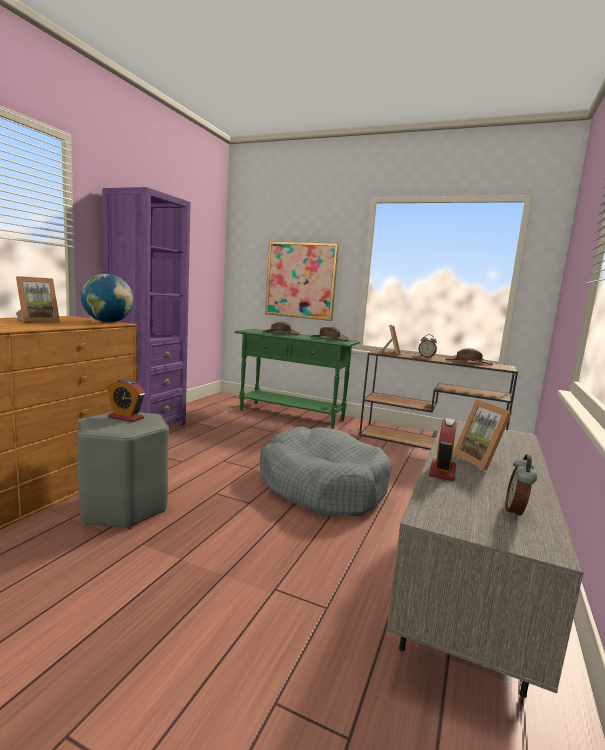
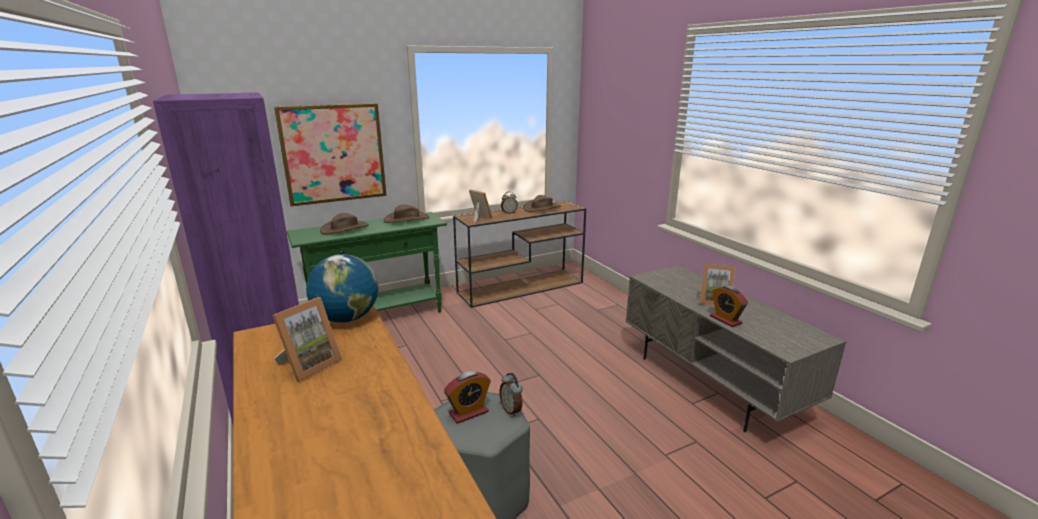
camera: 50 degrees left, 10 degrees up
(37, 321) = (309, 365): picture frame -> picture frame turned 45 degrees clockwise
(322, 486) = (544, 370): grey dog bed -> none
(516, 512) = (787, 326): alarm clock -> alarm clock (511, 410)

